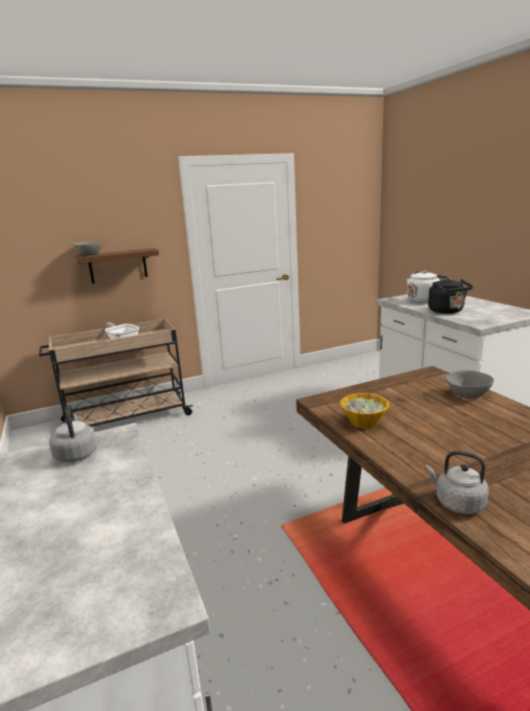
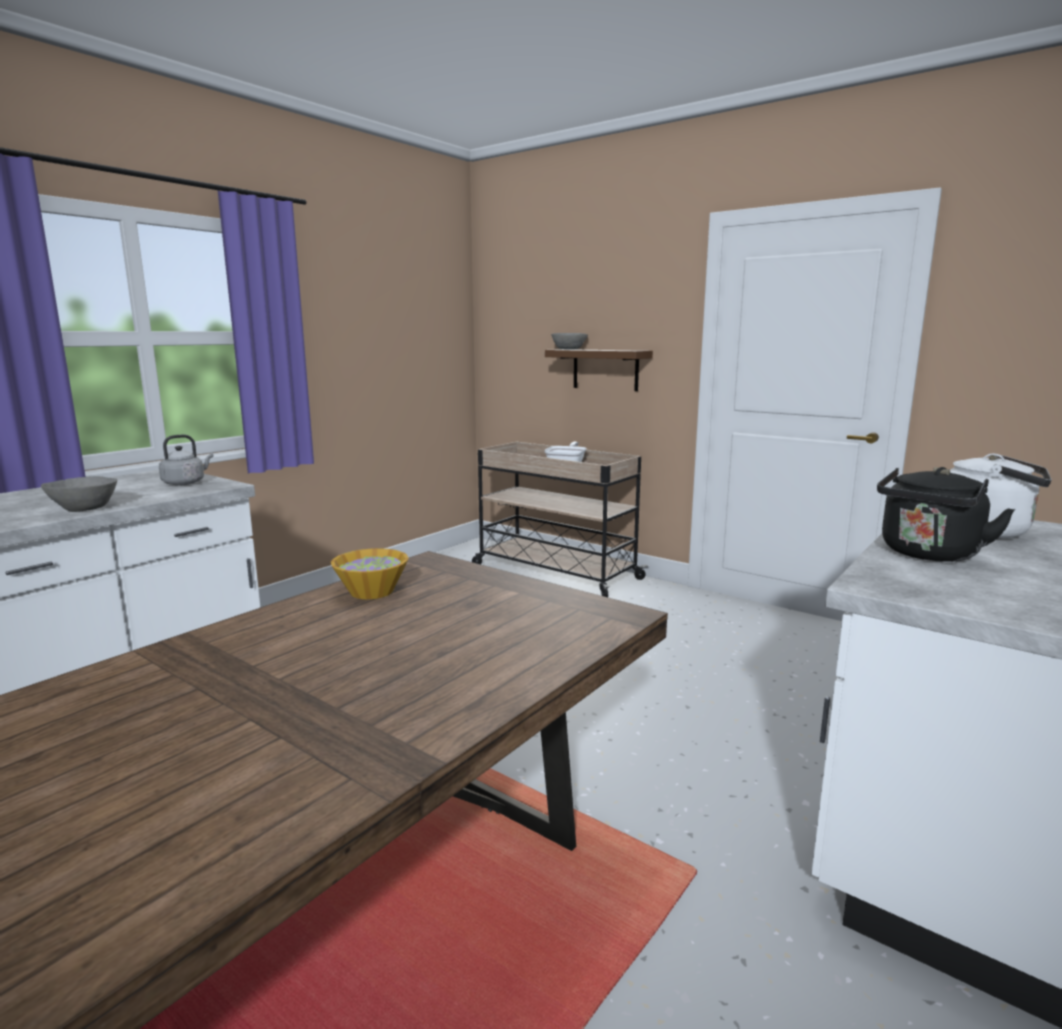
camera: 60 degrees right, 5 degrees down
(457, 503) = (139, 664): grey kettle -> none
(467, 395) = (536, 650): grey bowl -> grey bowl (85, 508)

